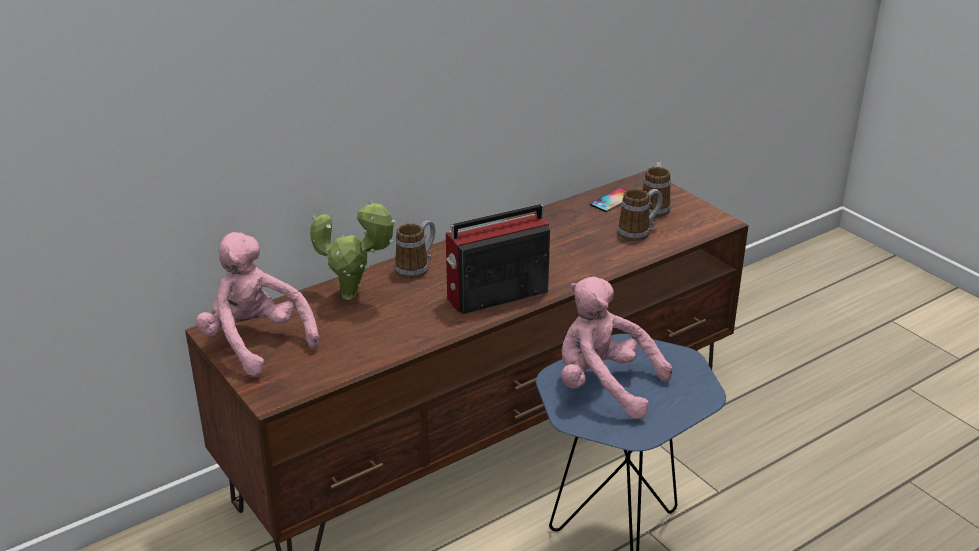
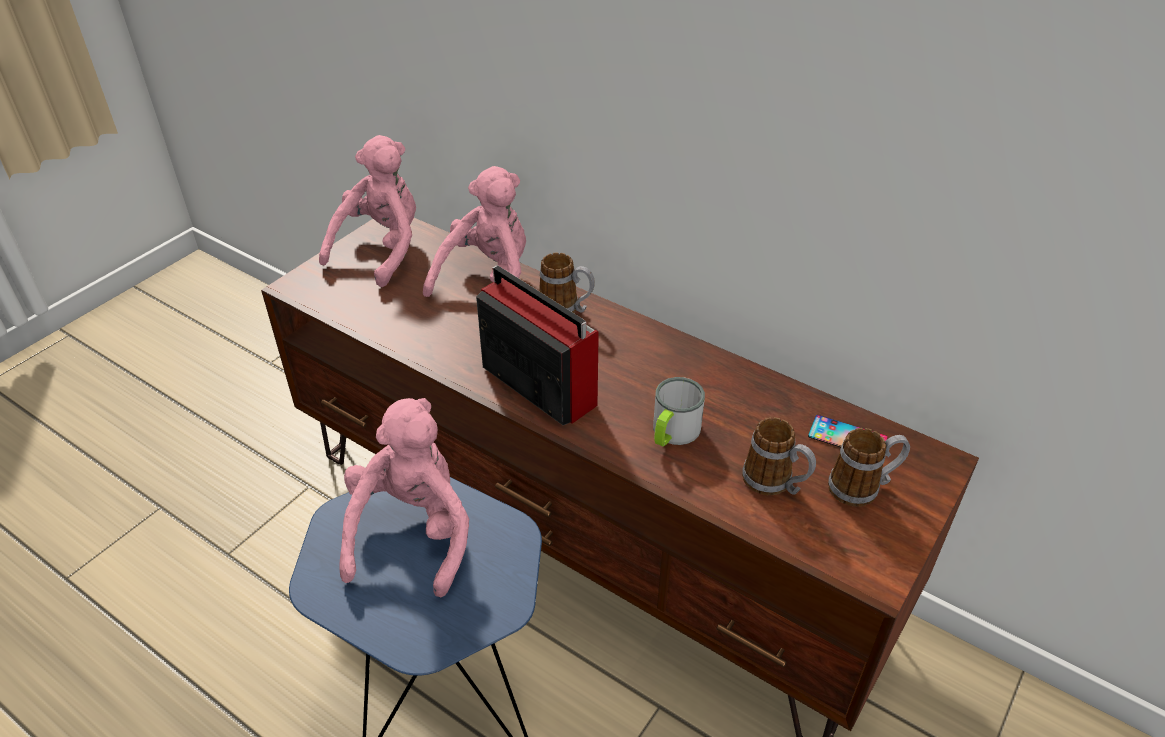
camera: 70 degrees right, 10 degrees up
(354, 296) = (487, 283): potted plant -> pink plush toy
(577, 255) = (672, 433): none -> mug

